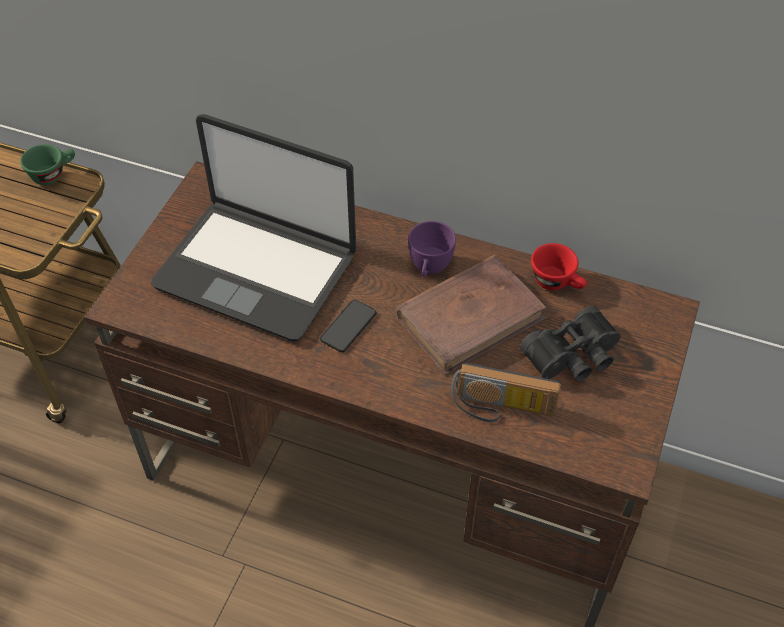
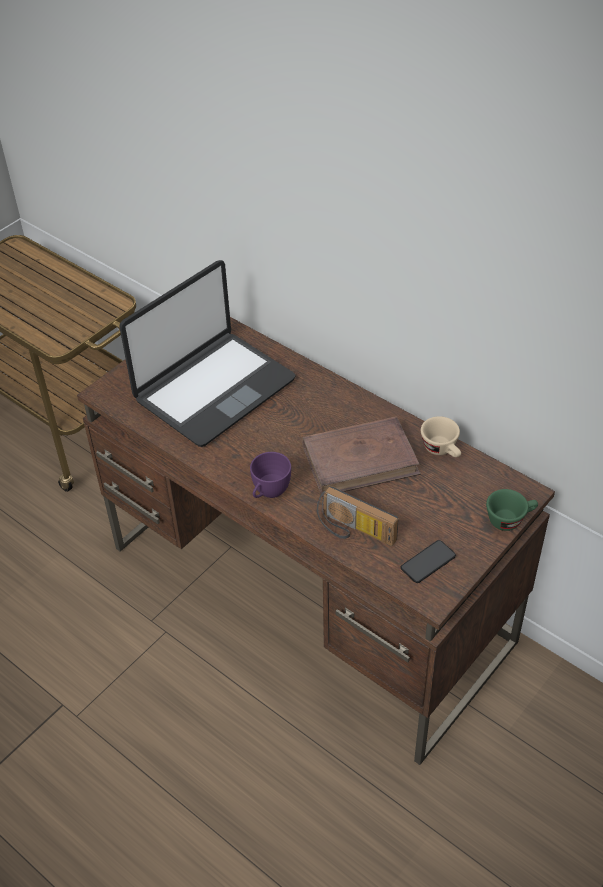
camera: 20 degrees right, 5 degrees down
(53, 174) = (100, 292): green cup -> green cup (510, 519)
(257, 269) = (213, 389): laptop -> laptop turned 90 degrees counterclockwise
(348, 326) = (263, 445): phone -> phone (428, 562)
(429, 269) = (344, 417): purple cup -> purple cup (269, 492)
(557, 282) = (442, 450): red cup -> beige cup
(574, 357) = (429, 508): black binoculars -> none

